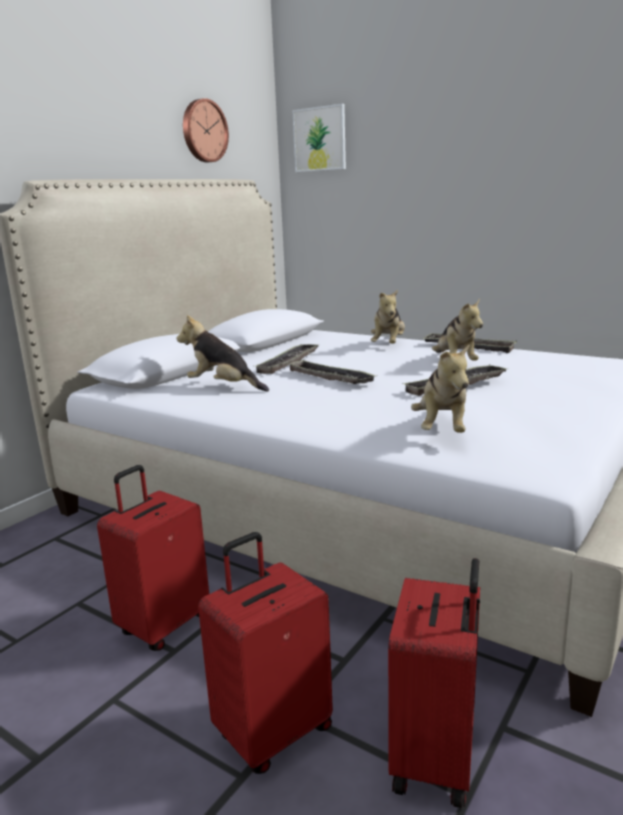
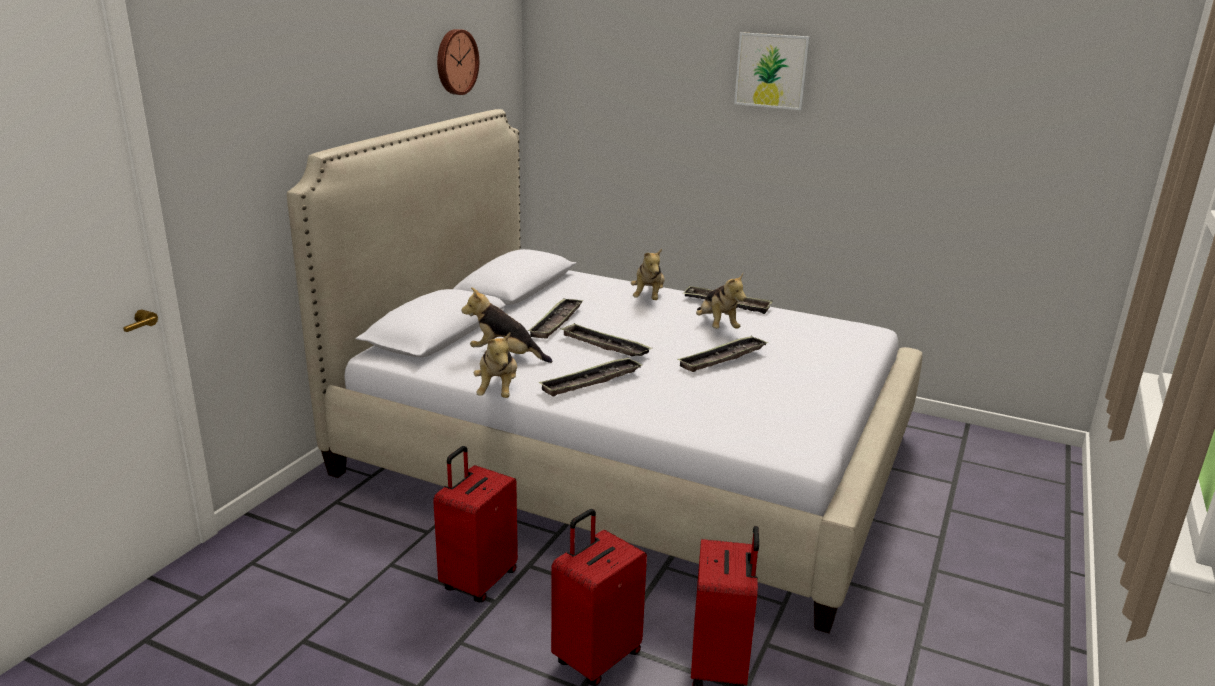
camera: 10 degrees left, 5 degrees up
(302, 405) = (591, 382): none -> tray
(319, 139) = (571, 62): picture -> picture (771, 71)
(442, 429) = (719, 412): plush toy -> plush toy (498, 391)

